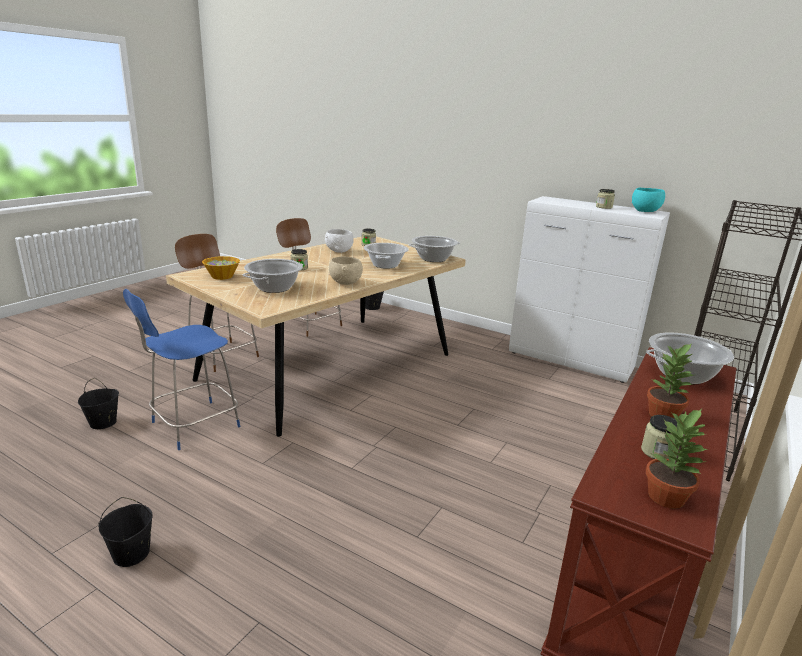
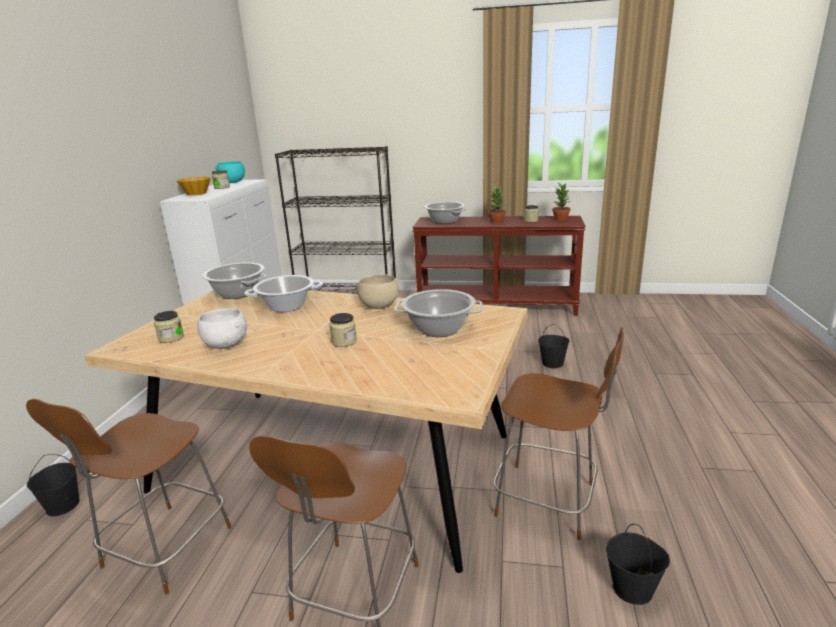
camera: 110 degrees left, 0 degrees up
(131, 554) = (696, 435): black bucket -> black bucket (552, 363)
(192, 425) = (549, 501): blue chair -> brown chair
(222, 276) = (435, 371): bowl -> bowl (196, 193)

